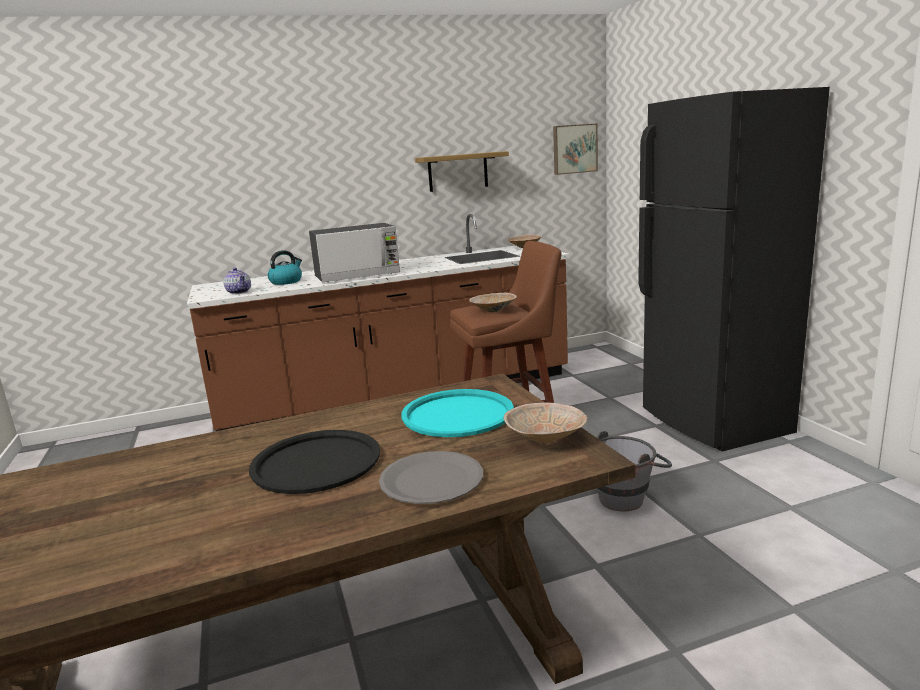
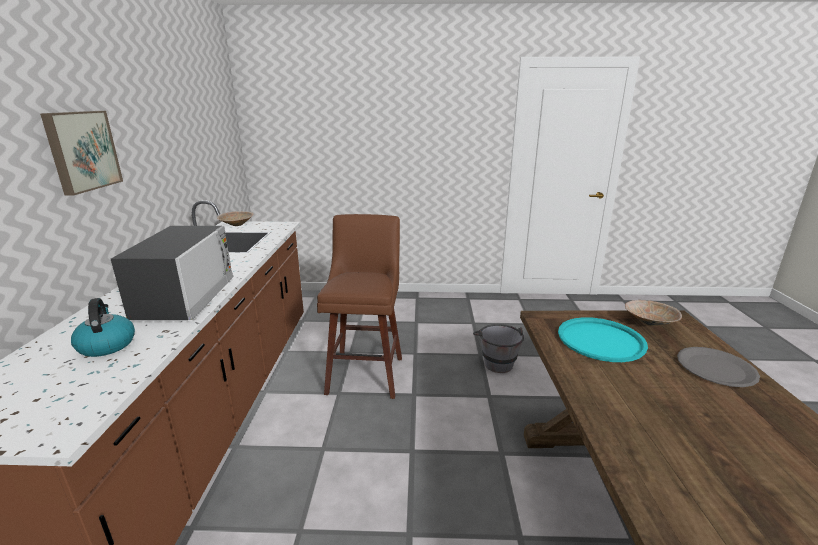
camera: 70 degrees left, 5 degrees up
(239, 292) = (91, 391): teapot -> none
(316, 462) = (692, 412): black tray -> none
(458, 172) = (167, 155): shelf -> none
(492, 310) = (363, 281): beige bowl -> none
(574, 149) = (227, 129): picture -> picture (81, 151)
(714, 421) = (429, 305): black fridge -> none

